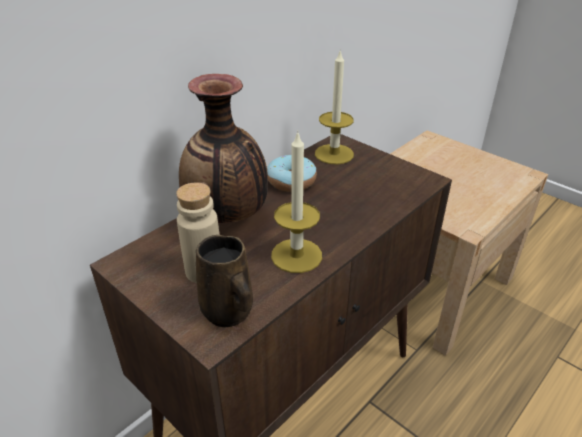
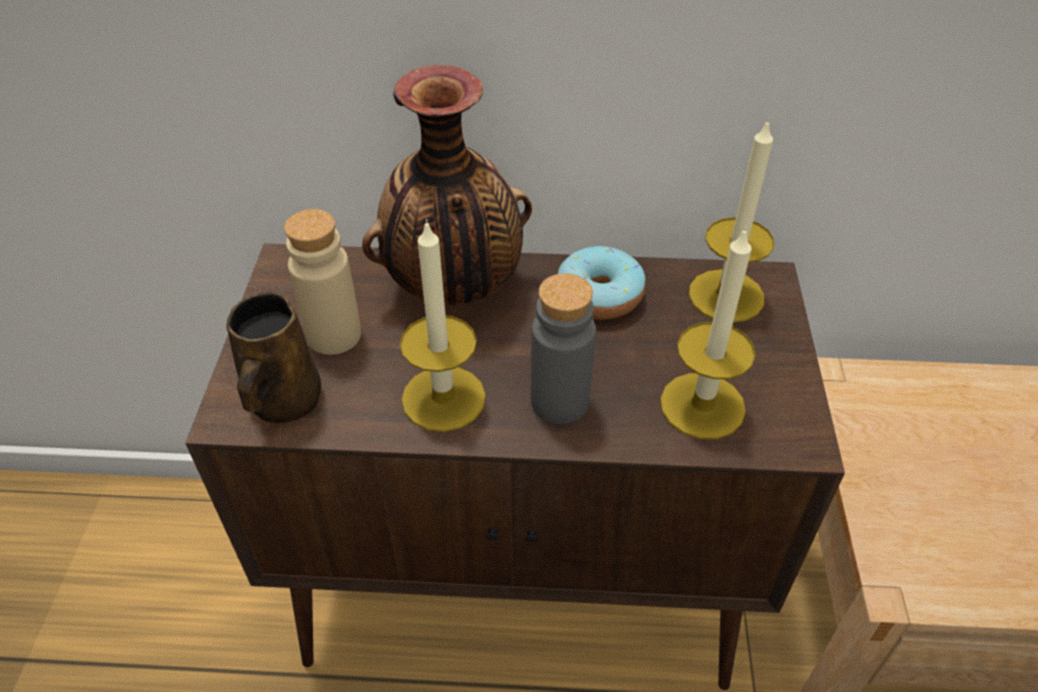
camera: 50 degrees right, 10 degrees up
(340, 223) = (559, 401): none -> grey bottle
(385, 190) = (702, 405): none -> candle

